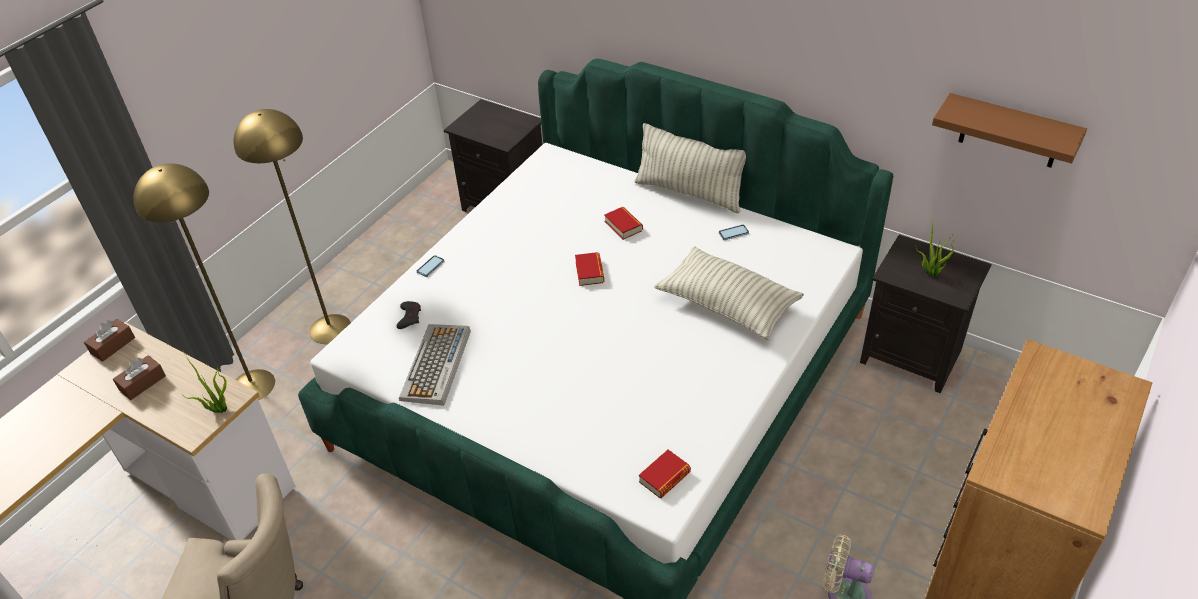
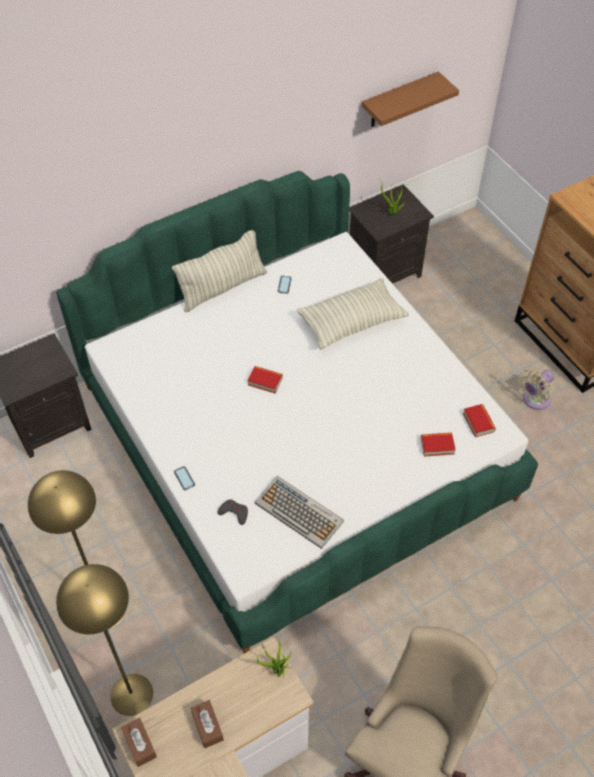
camera: 65 degrees left, 10 degrees up
(623, 226) = (229, 340): book -> book (437, 446)

